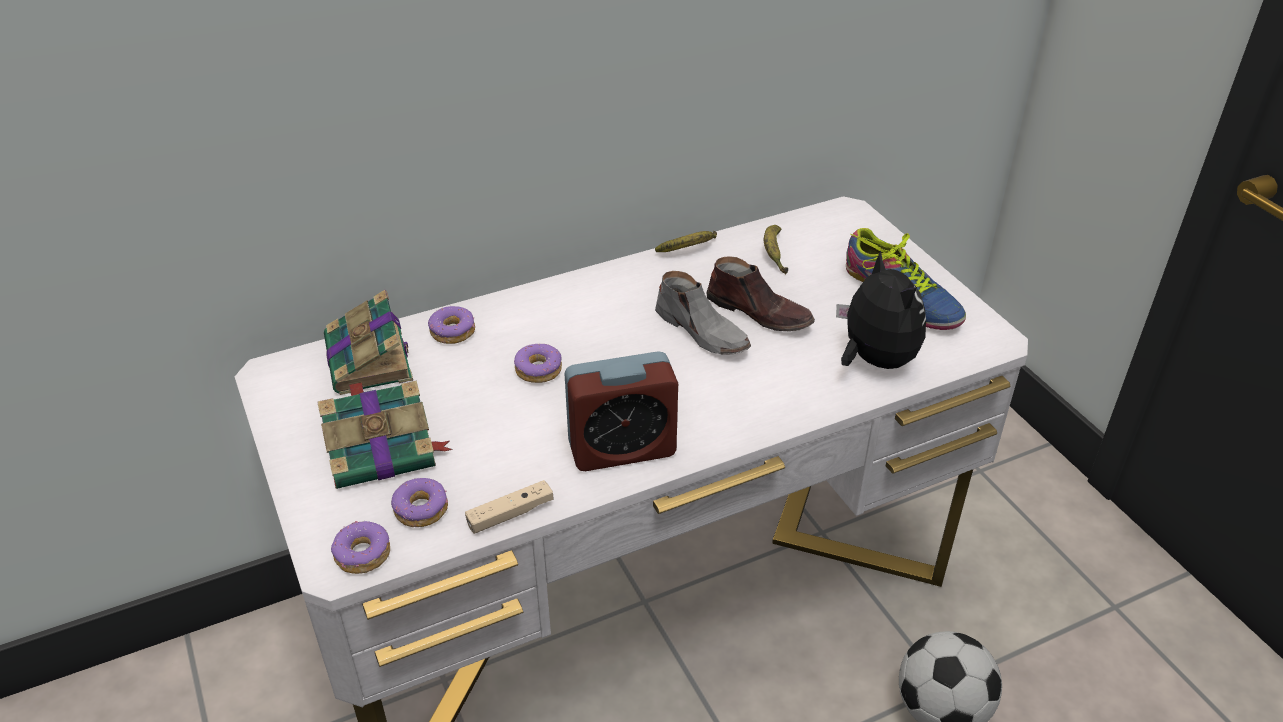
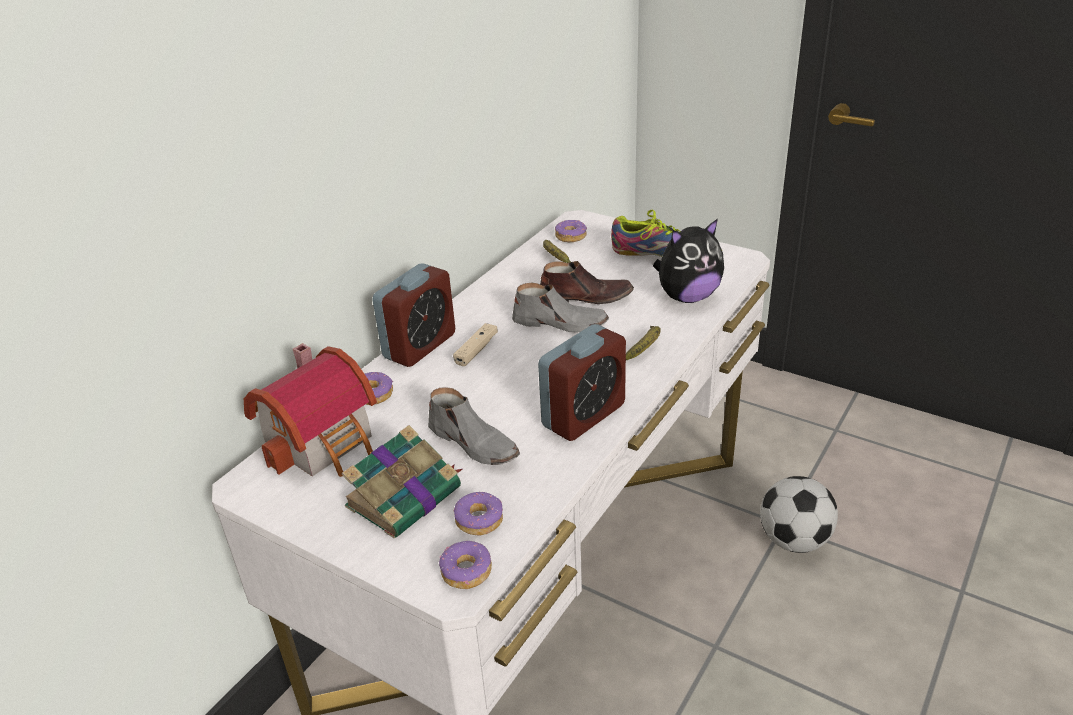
camera: 30 degrees left, 5 degrees down
(369, 362) = (325, 442): book -> toy house
(492, 428) = (475, 443): none -> grey shoe
(510, 514) = (550, 491): beige game controller -> beige game controller (476, 350)
(539, 370) = (469, 392): donut -> donut (570, 236)
(542, 297) = (420, 346): none -> alarm clock
(690, 249) = (496, 277): banana -> banana (645, 348)
(874, 360) = (687, 297): plush toy -> plush toy turned 120 degrees clockwise

